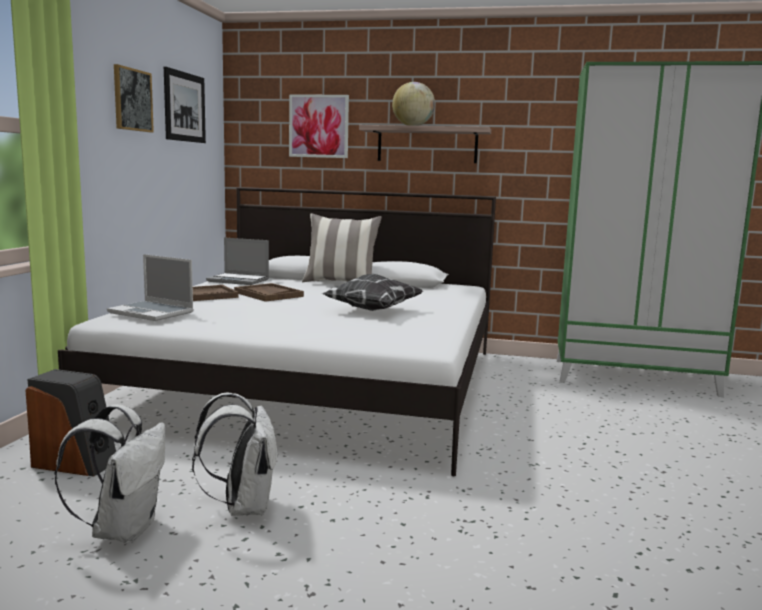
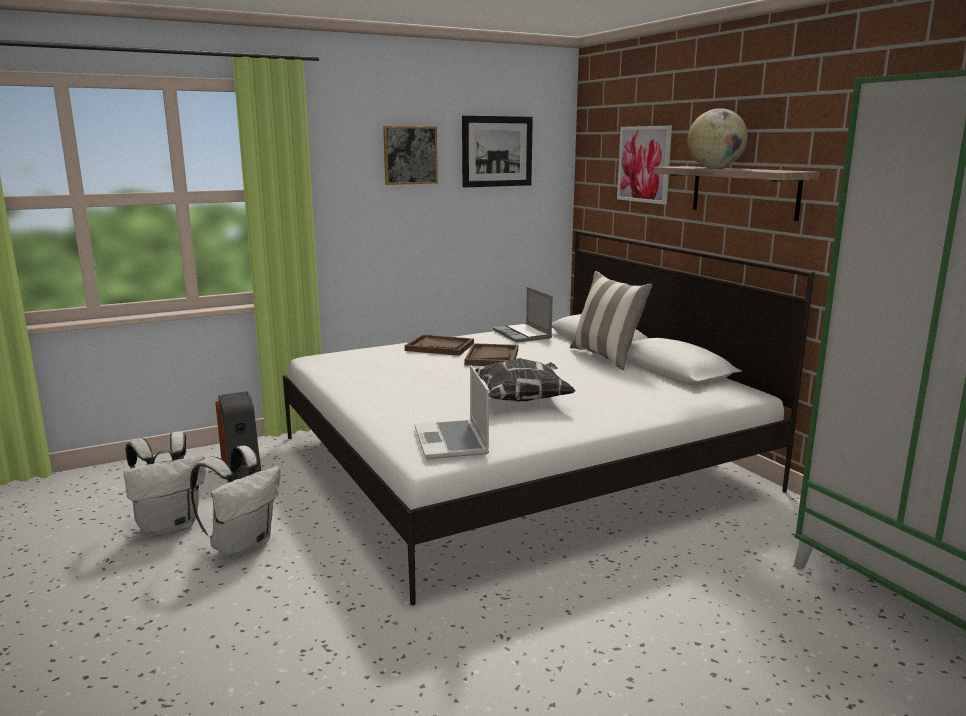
camera: 50 degrees right, 5 degrees up
(152, 312) = (349, 358): laptop -> laptop (452, 442)

